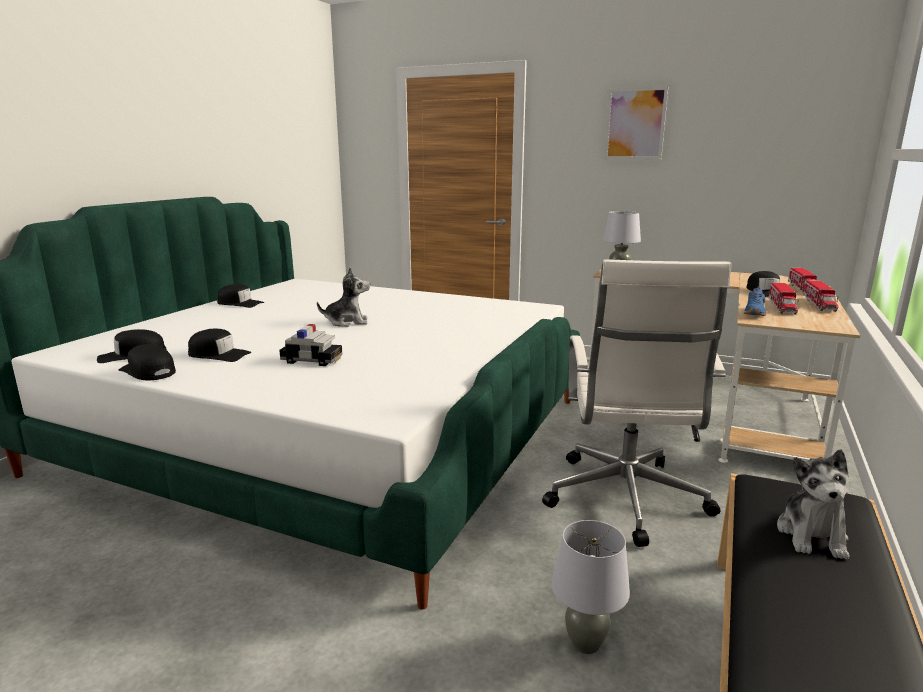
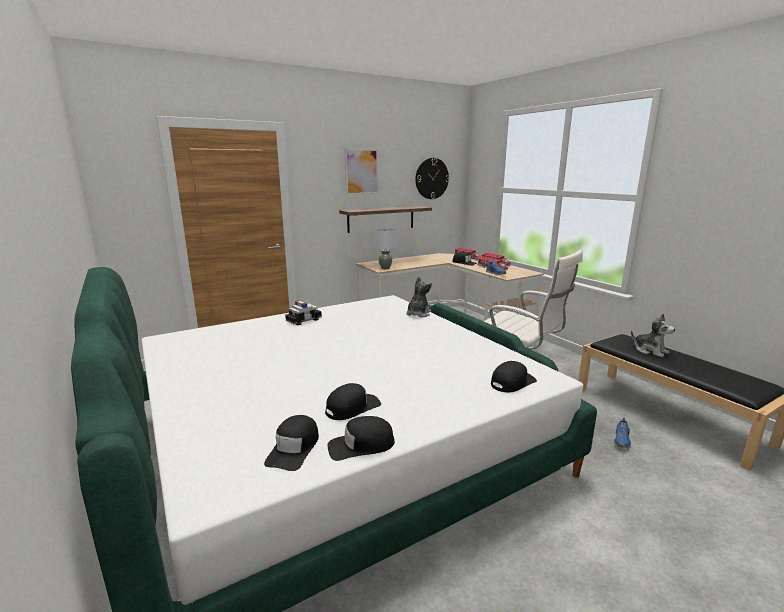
camera: 55 degrees left, 0 degrees up
(240, 303) = (191, 373): black cap -> black cap (512, 382)
(312, 360) = (414, 377): toy car -> toy car (304, 320)
(347, 322) = (335, 348): plush toy -> plush toy (418, 314)
(585, 643) = (622, 441): grey table lamp -> blue shoe
(663, 200) = (381, 219): none -> shelf
(781, 135) = (431, 178): none -> wall clock

